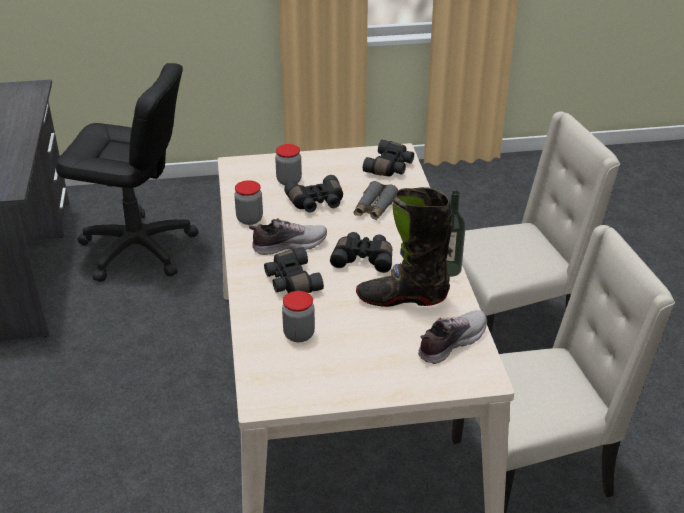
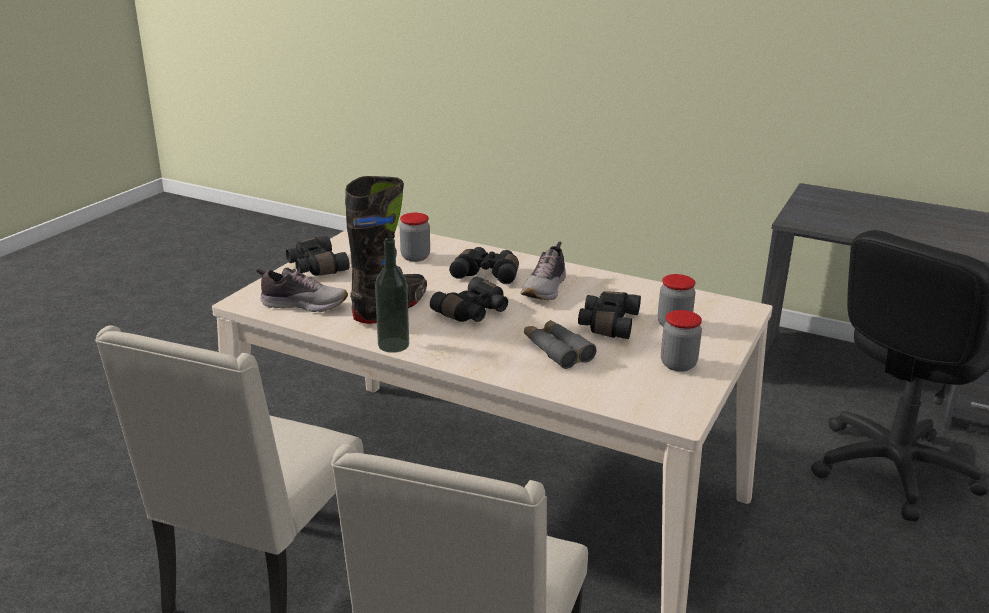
camera: 125 degrees right, 10 degrees down
(249, 219) = (615, 285): jar -> jar (678, 364)
(390, 167) = (641, 395): black binoculars -> black binoculars (315, 267)
(450, 343) = (304, 304): shoe -> shoe turned 75 degrees counterclockwise

